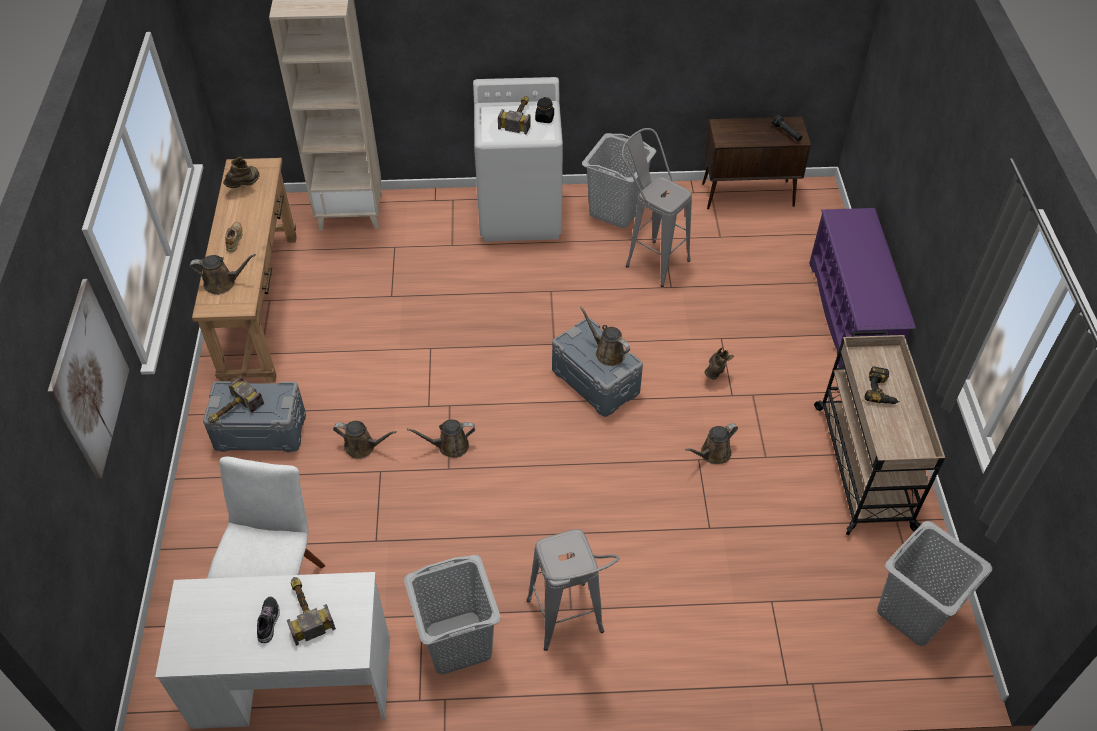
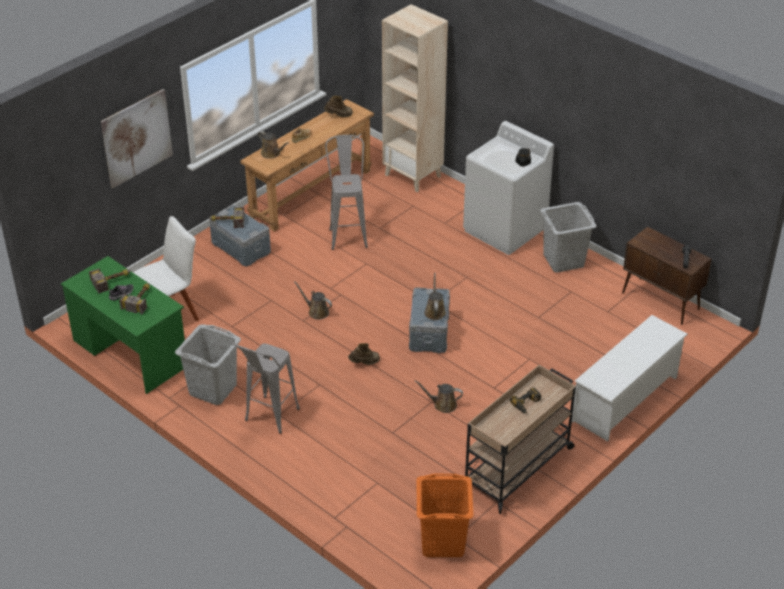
camera: 45 degrees right, 10 degrees down
(293, 681) = (130, 353): white desk -> green desk
(363, 447) = (277, 285): brown watering can -> none
(519, 117) = (510, 155): hammer -> hammer (112, 281)
(650, 259) = (547, 296): grey stool -> grey stool (348, 234)
(715, 372) = (501, 371): brown boot -> brown boot (364, 363)
(850, 316) = (625, 399): purple shoe rack -> white shoe rack
(913, 613) = (442, 542): grey laundry basket -> orange laundry basket

